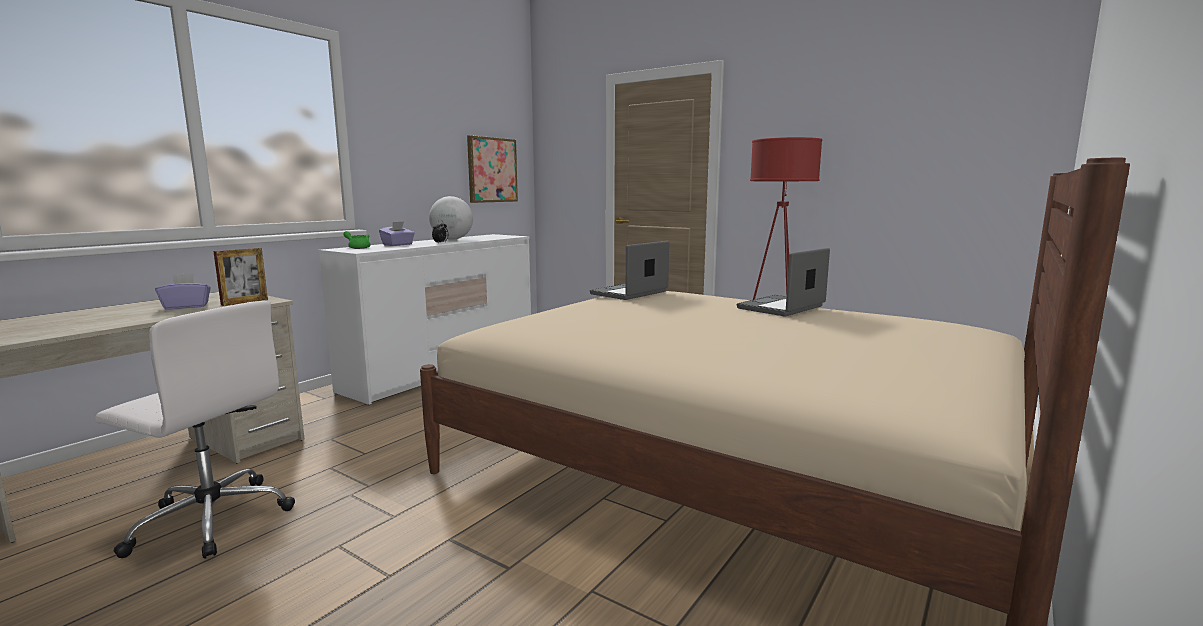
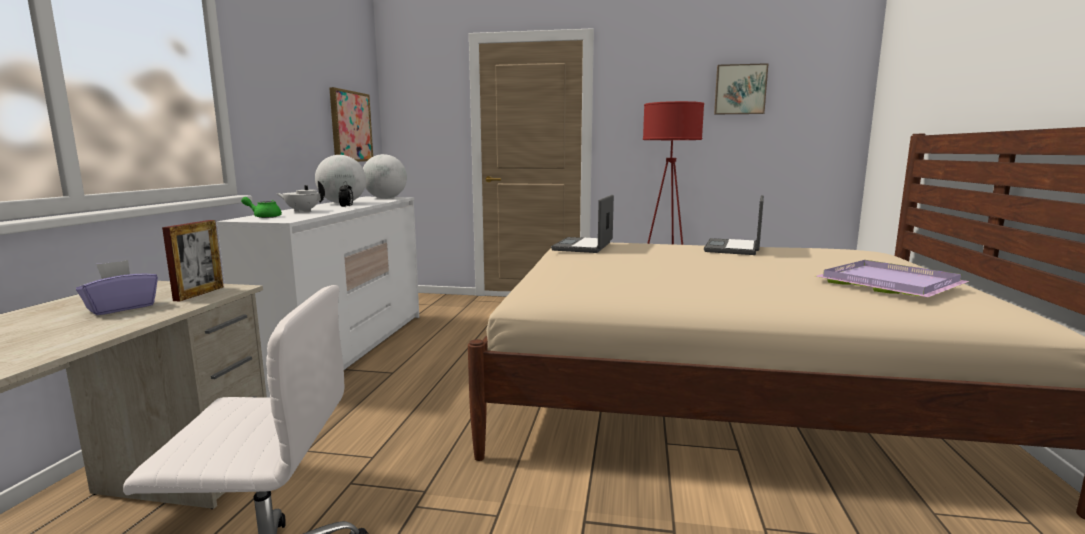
camera: 25 degrees left, 0 degrees up
(398, 245) = (302, 211): purple tissue box -> white teapot
(501, 236) = (385, 198): none -> globe
(854, 360) = (886, 283): none -> purple tray
(888, 119) = (740, 89): none -> picture

